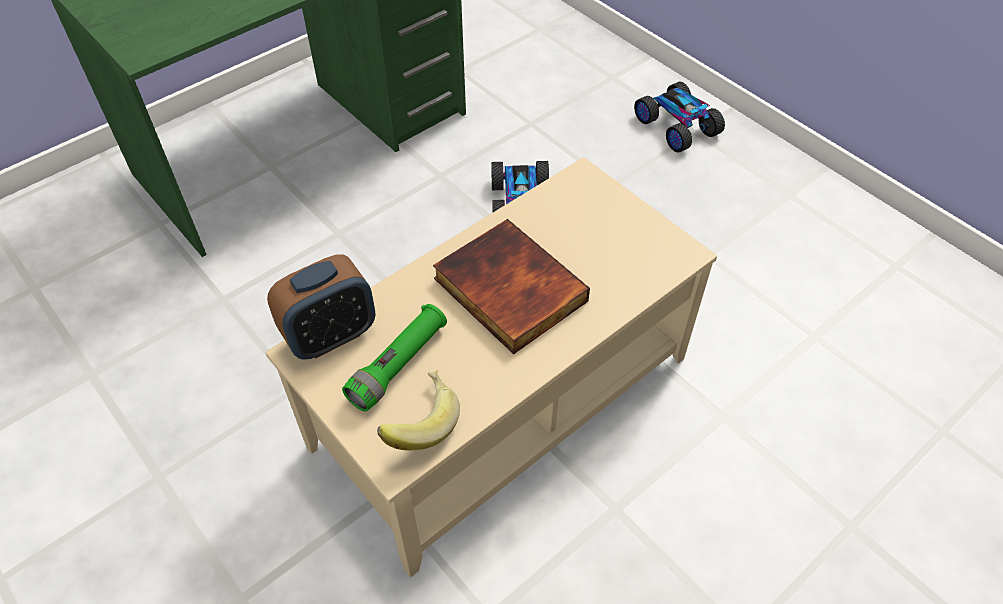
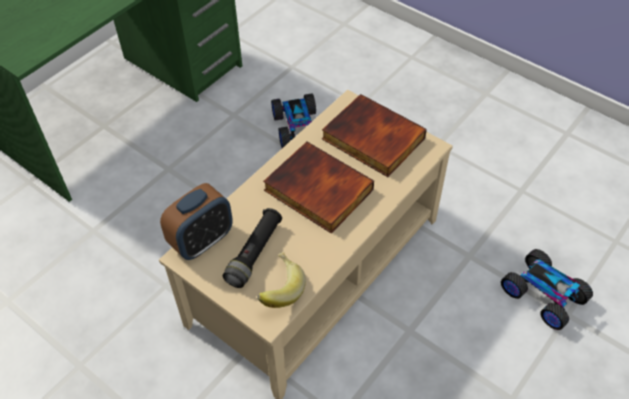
camera: 10 degrees left, 0 degrees up
(398, 365) = (254, 253): green flashlight -> black flashlight
(602, 230) = (371, 139): none -> book
(677, 126) = (398, 54): toy car -> toy car (543, 294)

